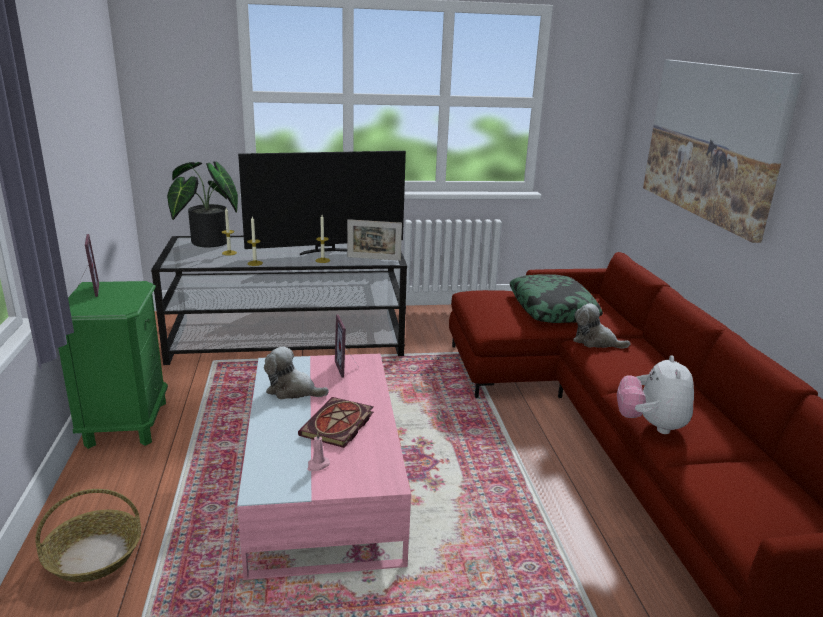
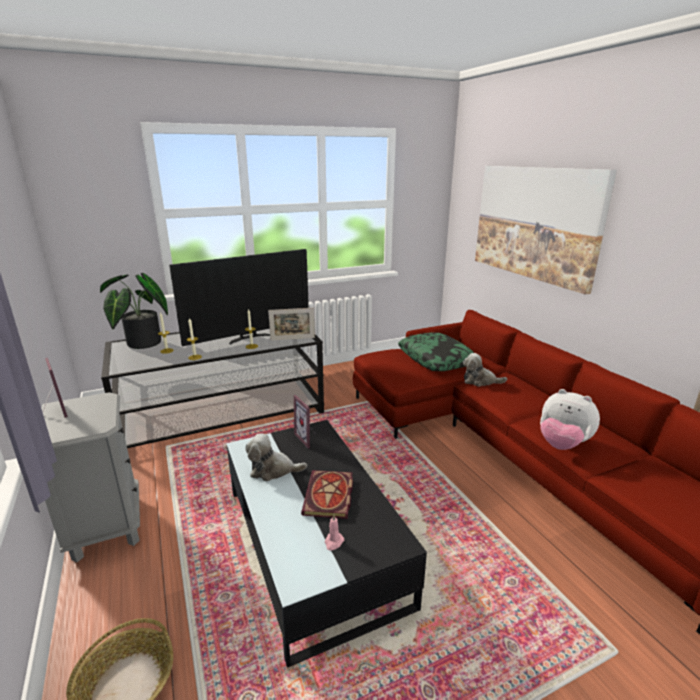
camera: 15 degrees left, 0 degrees up
(125, 423) = (106, 526): green nightstand -> grey nightstand
(323, 482) = (313, 544): pink coffee table -> black coffee table
(651, 425) = (562, 444): plush toy -> plush toy turned 45 degrees counterclockwise

